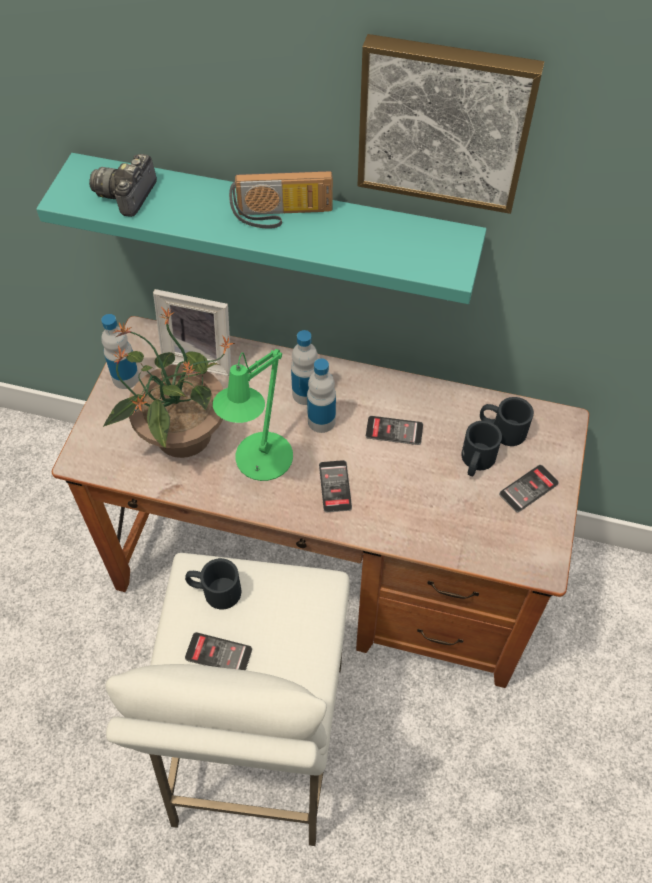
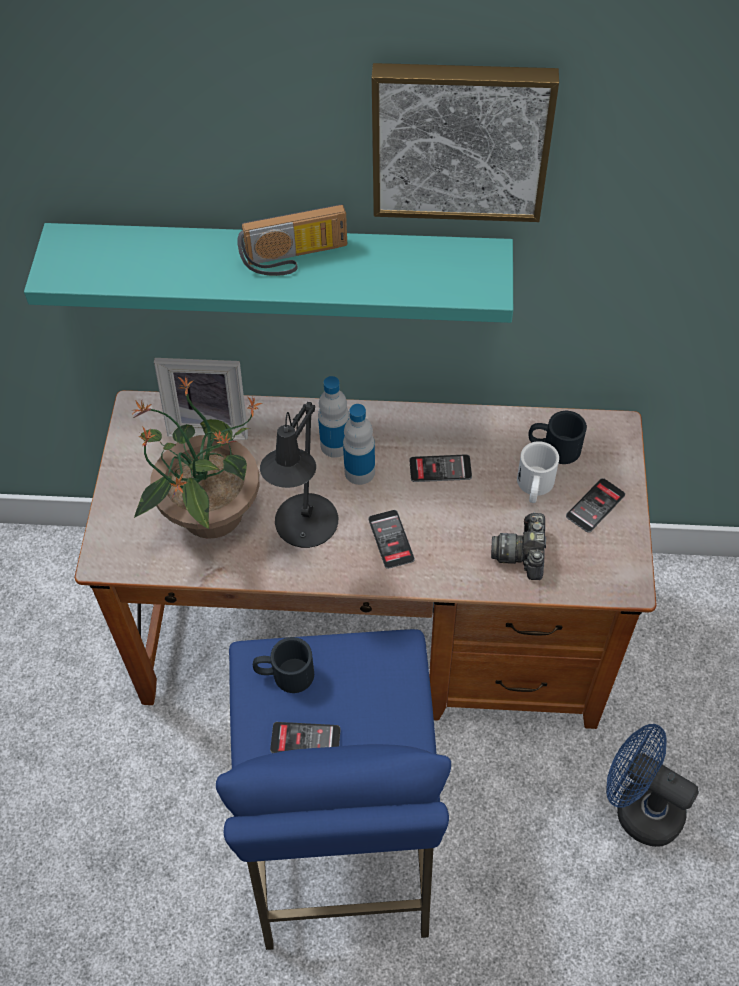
camera: 10 degrees left, 0 degrees up
(126, 378) = (131, 461): bottle -> none
(127, 195) = (121, 261): camera -> camera (522, 554)
(258, 743) = (341, 841): white stool -> blue stool
(260, 463) = (304, 529): green table lamp -> black table lamp
(476, 462) = (534, 487): black mug -> white mug
(529, 767) = (639, 807): none -> blue fan

